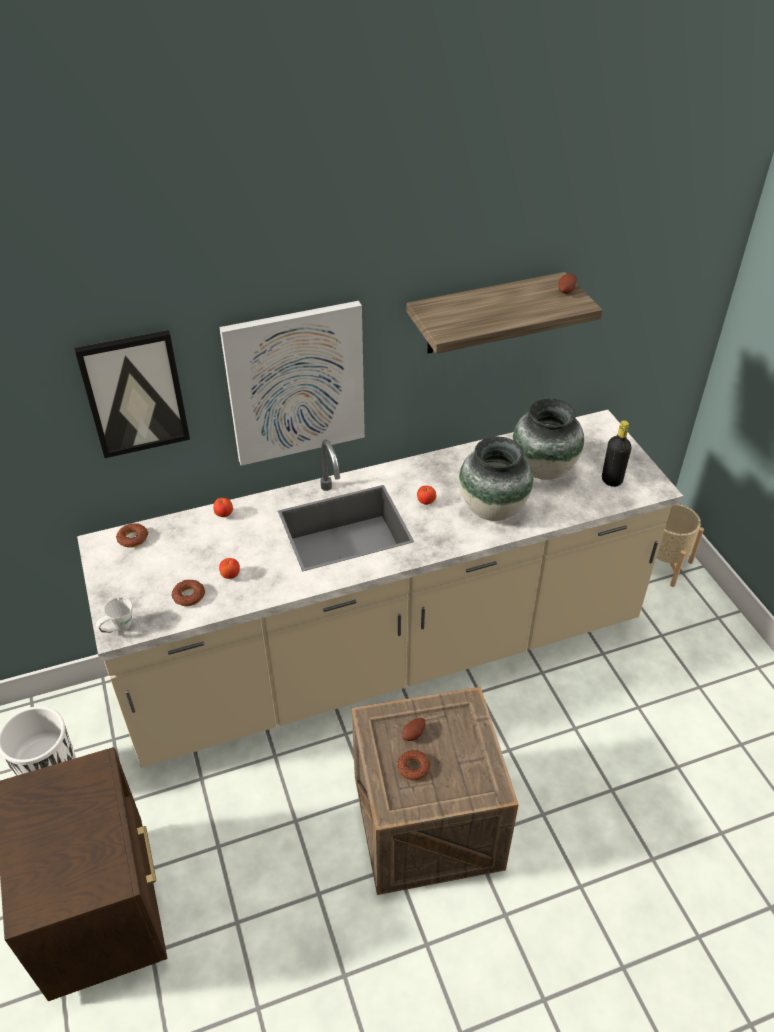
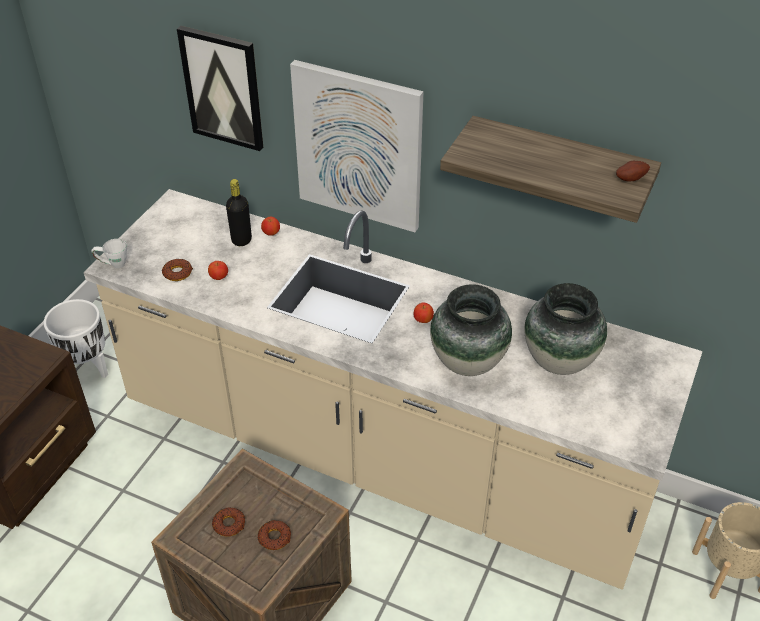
camera: 45 degrees right, 0 degrees up
(133, 538) = (196, 212): donut -> donut (275, 537)
(414, 734) = (259, 502): potato -> none
(611, 480) = (611, 412): black bottle -> black bottle (241, 240)

